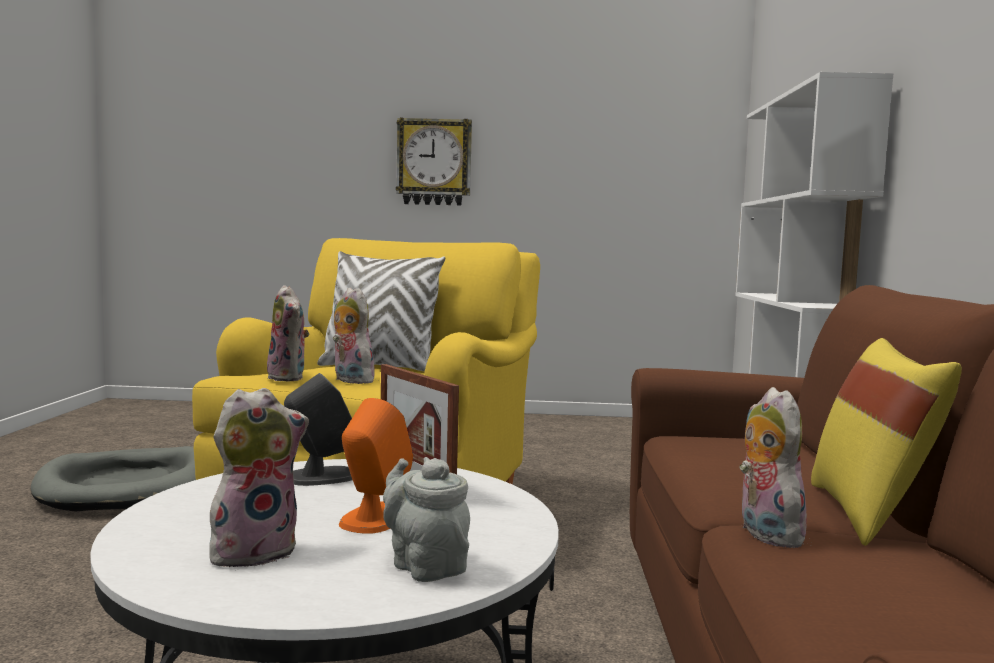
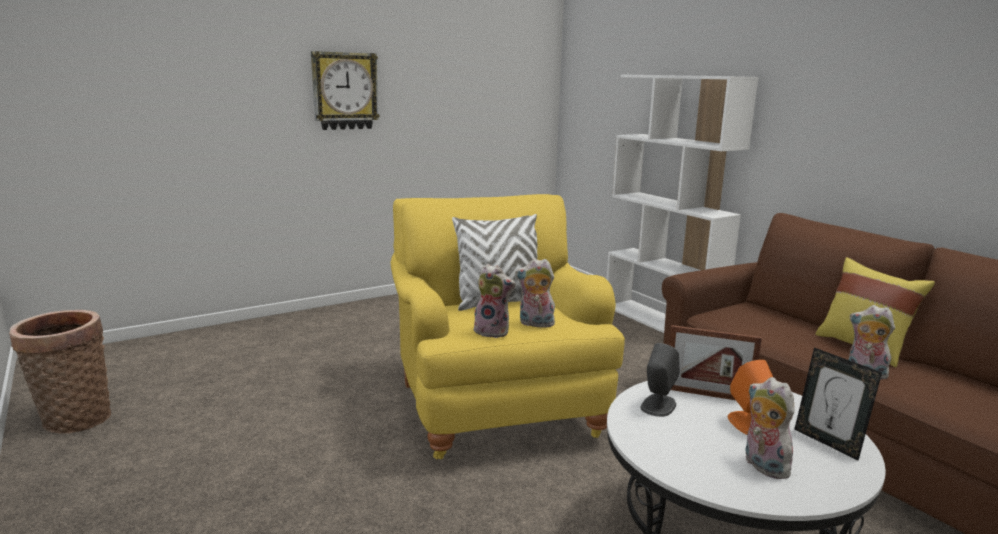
camera: 35 degrees left, 10 degrees up
(56, 437) = (73, 419): none -> basket
(128, 486) = (267, 445): grey dog bed -> none
(255, 551) = (762, 466): plush toy -> plush toy turned 45 degrees counterclockwise
(425, 565) = (828, 442): grey teapot -> picture frame

